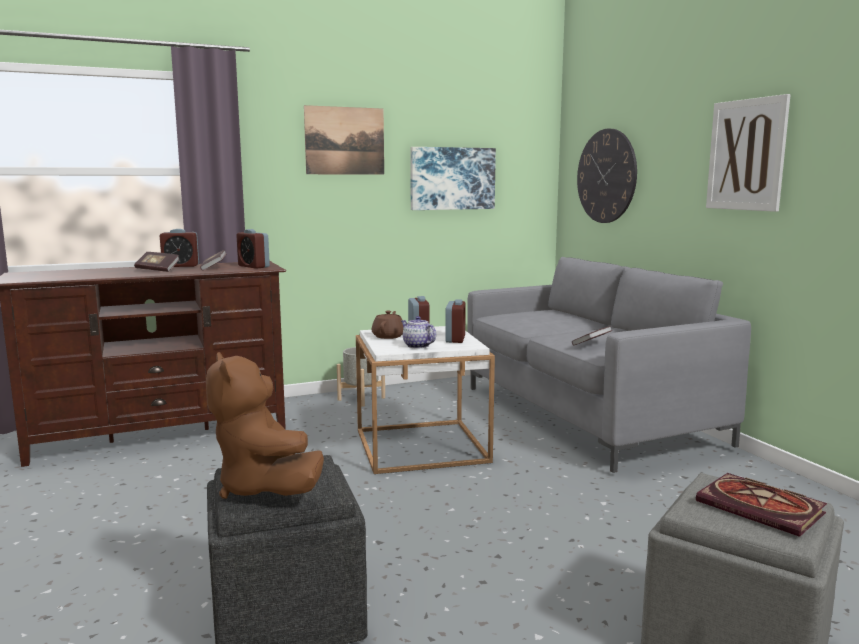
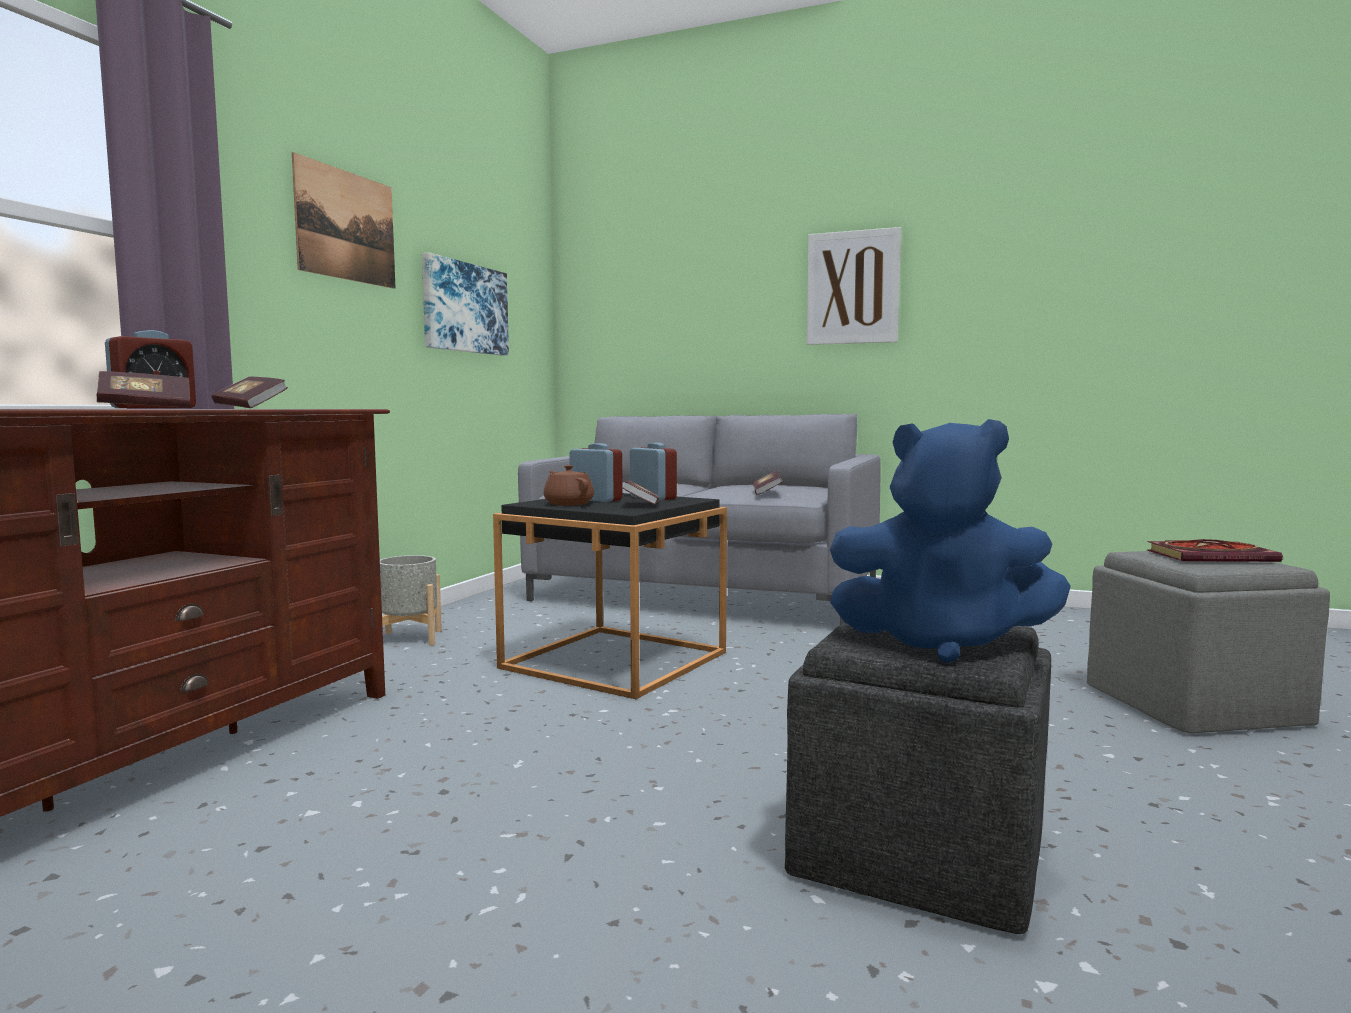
camera: 45 degrees left, 5 degrees down
(253, 266) = (313, 408): alarm clock -> none
(264, 488) = (940, 643): brown plush toy -> blue plush toy
(417, 346) = (641, 505): teapot -> book
(421, 446) = (615, 660): white side table -> black side table
(606, 176) = (645, 318): wall clock -> none

